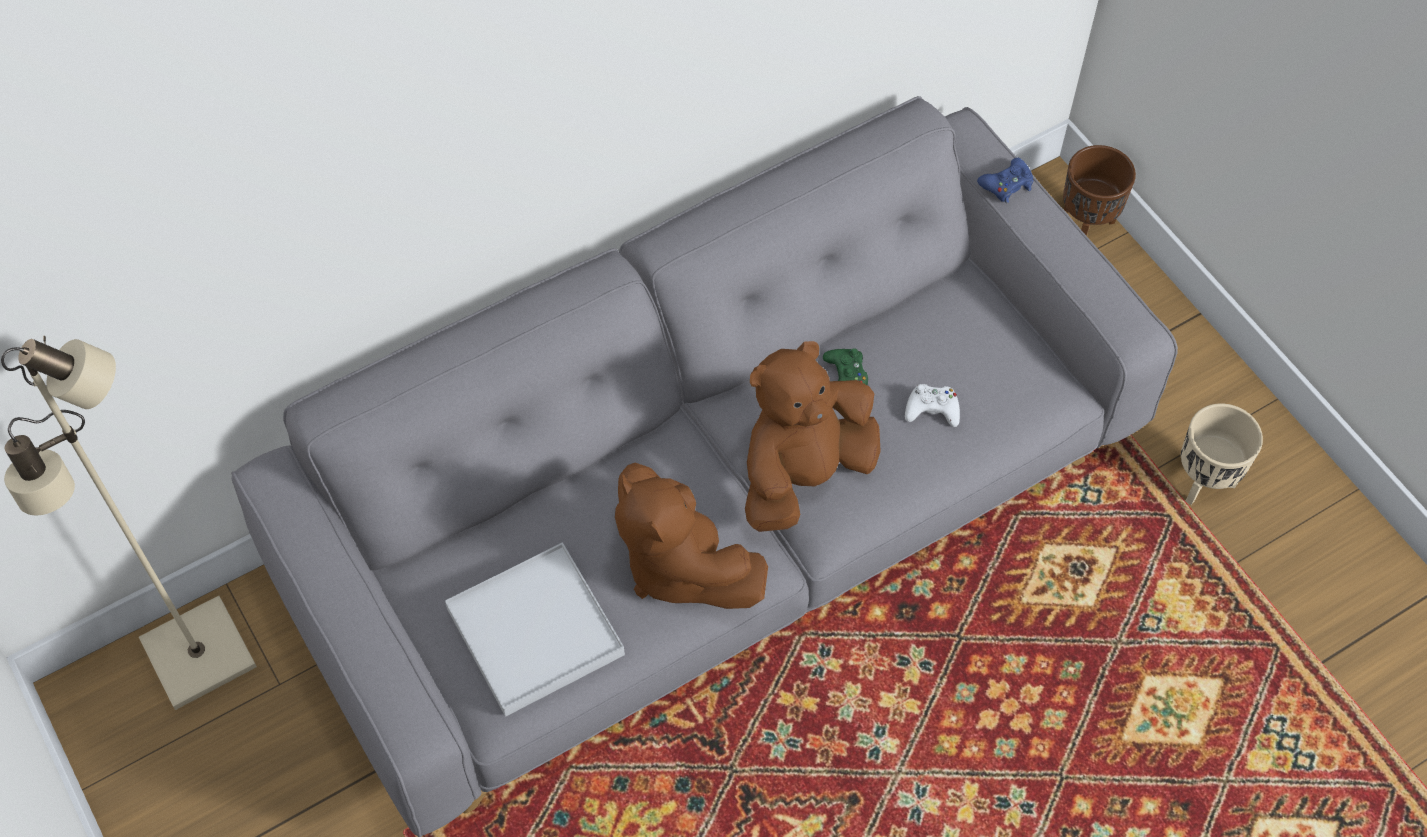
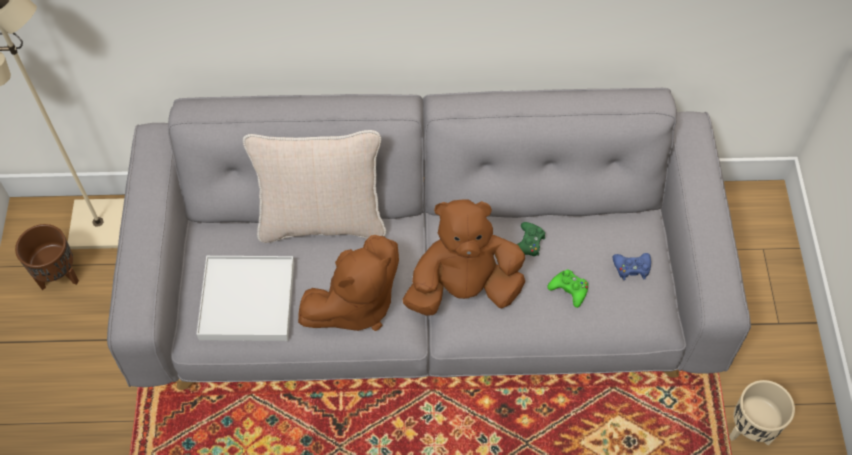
camera: 30 degrees right, 0 degrees up
(563, 481) = (322, 222): none -> beige pillow
(680, 564) = (355, 304): brown plush toy -> brown plush toy turned 120 degrees counterclockwise
(932, 409) = (569, 289): white game controller -> green game controller
(1007, 185) = (699, 171): blue game controller -> blue game controller (631, 268)
(1087, 225) = (775, 231): brown planter -> brown planter (59, 277)

